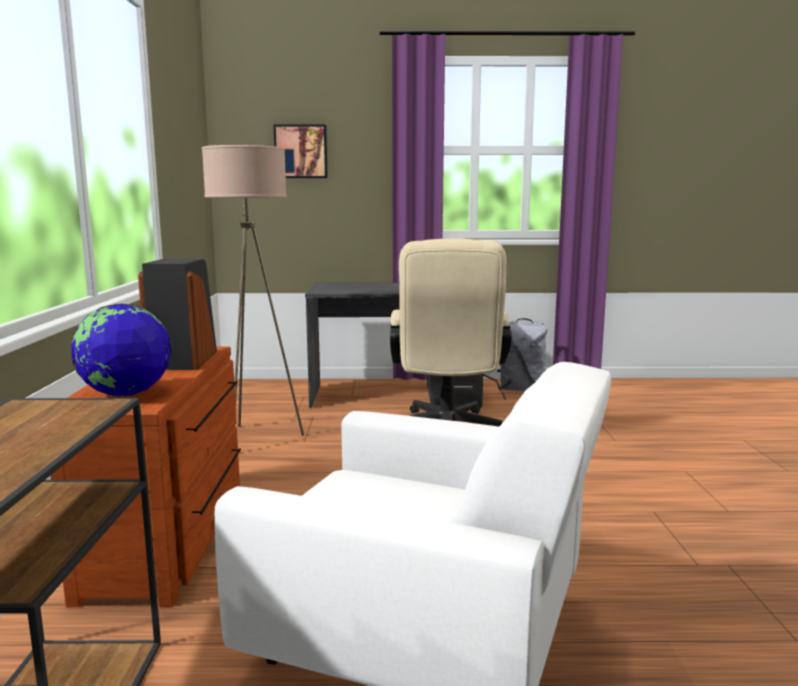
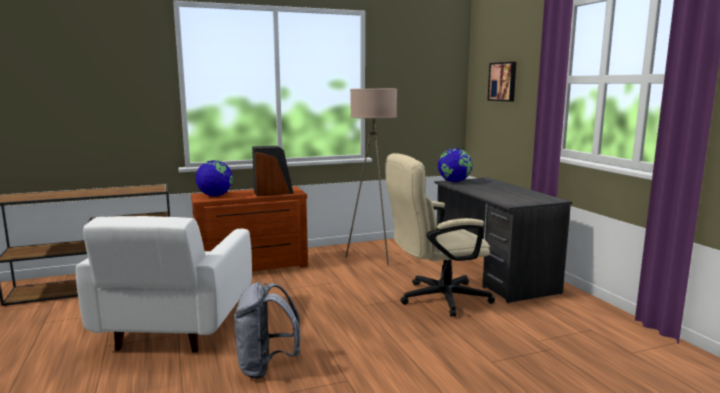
camera: 70 degrees right, 0 degrees up
(324, 290) = (454, 182): none -> globe
(522, 389) = (584, 313): grey backpack -> grey backpack (266, 367)

